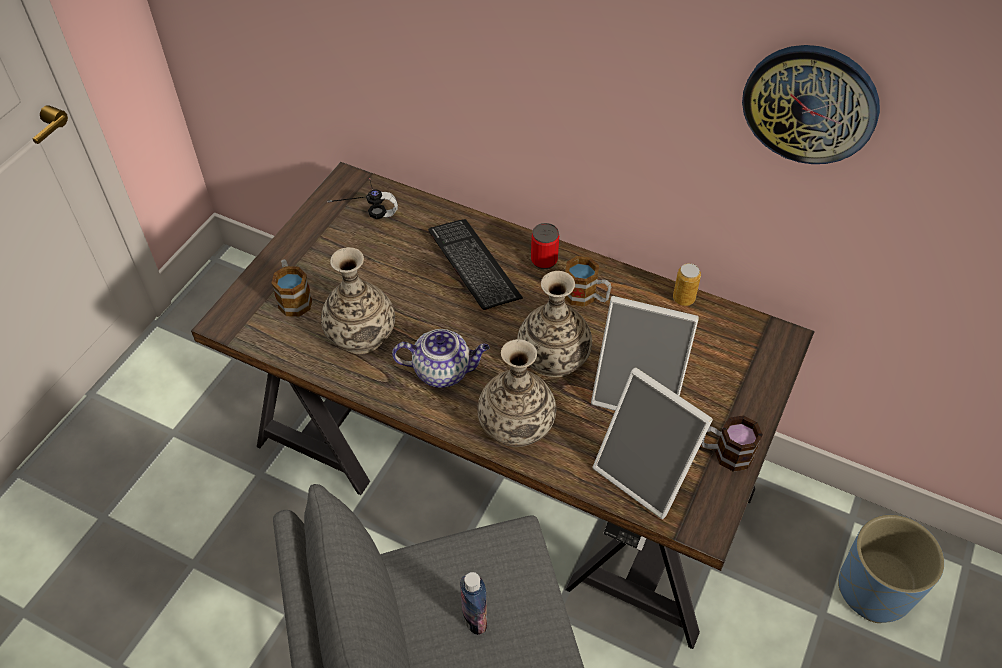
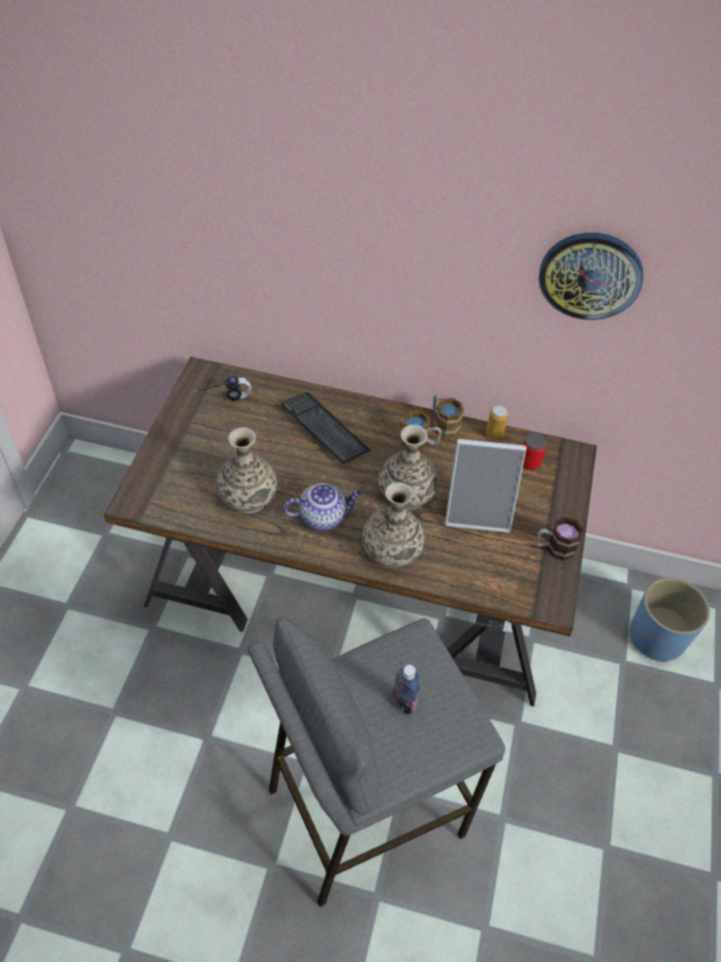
camera: 15 degrees left, 0 degrees up
(293, 298) = (183, 475): mug -> mug (443, 424)
(544, 260) = (379, 417): can -> can (529, 462)
(646, 473) = (500, 572): picture frame -> none

